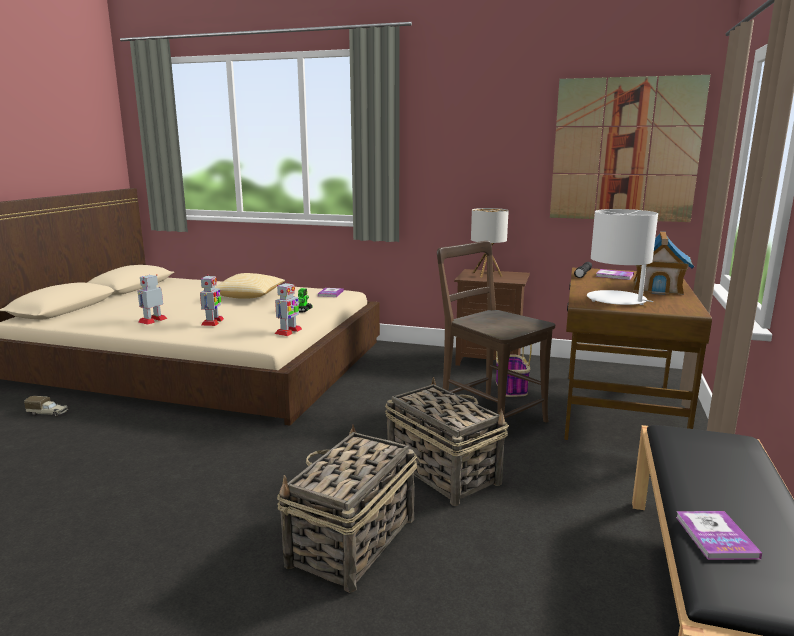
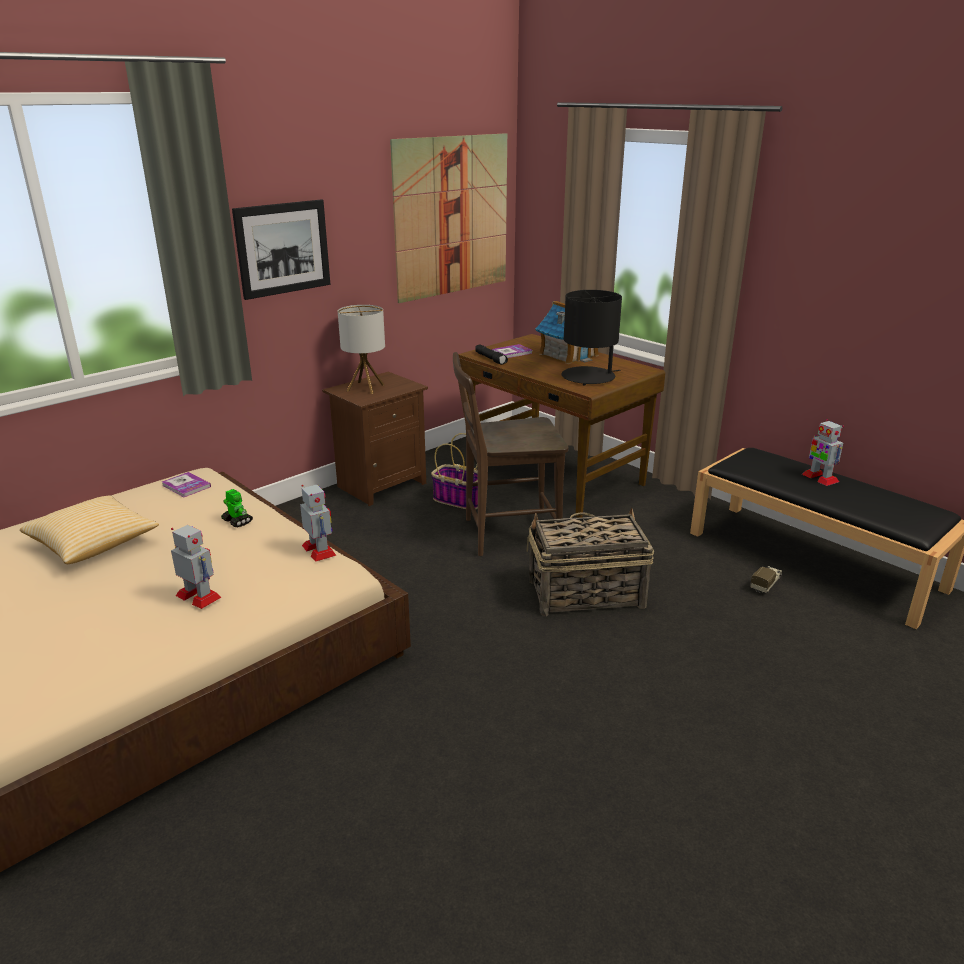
camera: 60 degrees left, 10 degrees up
(48, 413) = (80, 906): toy truck -> toy truck (765, 584)
(153, 320) = (92, 650): toy robot -> toy robot (819, 478)
(351, 542) = (668, 678): basket -> none
(448, 156) = (283, 248): none -> picture
(617, 299) = (589, 377): white table lamp -> black table lamp
(716, 537) = (868, 508): book -> none

